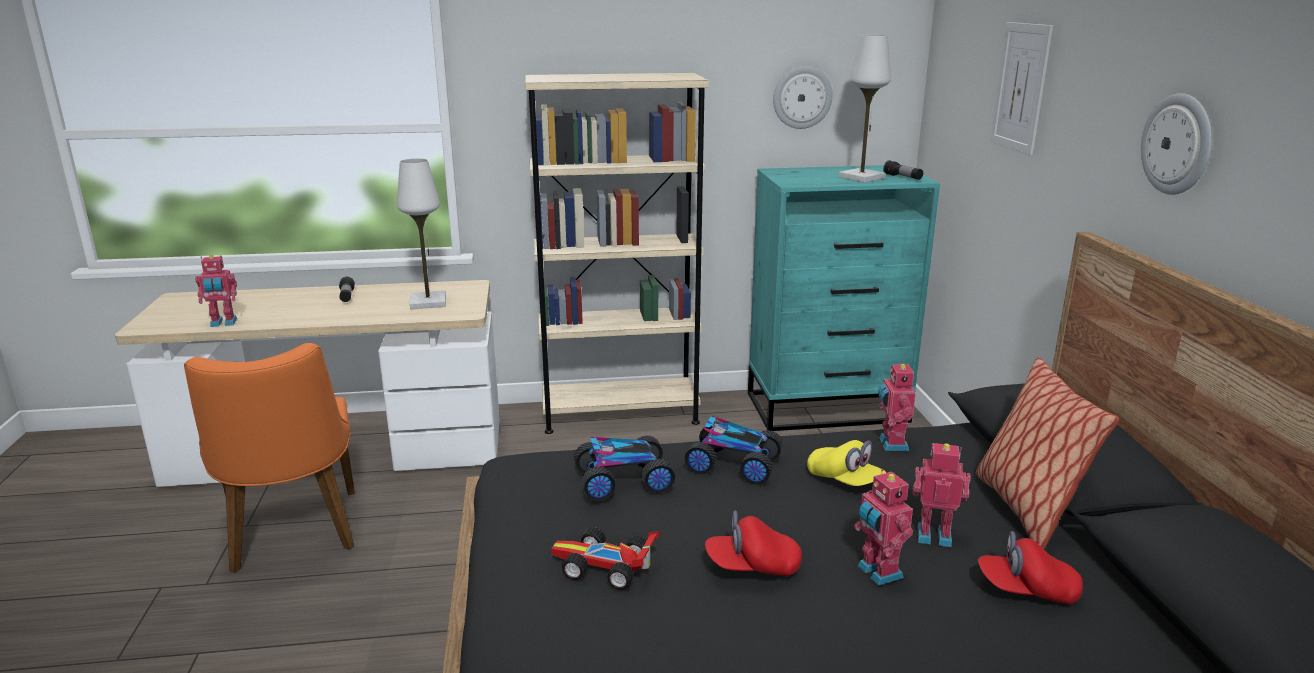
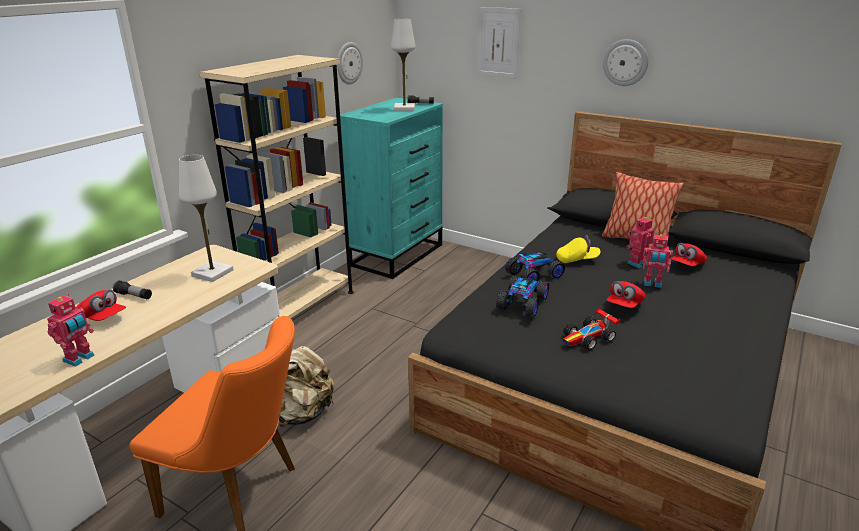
camera: 50 degrees left, 5 degrees up
(297, 303) = (102, 318): none -> red cap
(441, 509) = (303, 413): none -> beige backpack
(891, 444) = (558, 239): toy robot -> none

